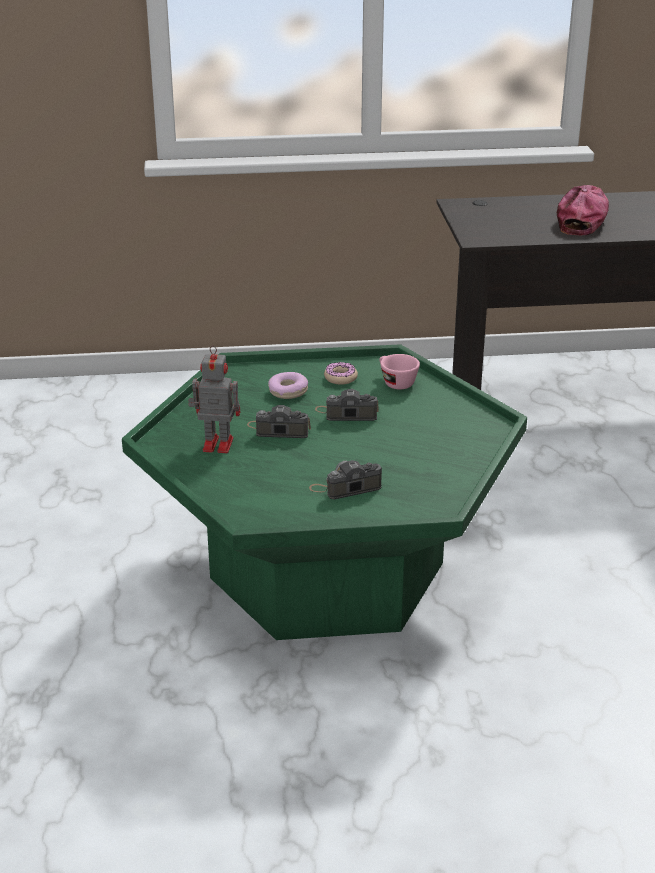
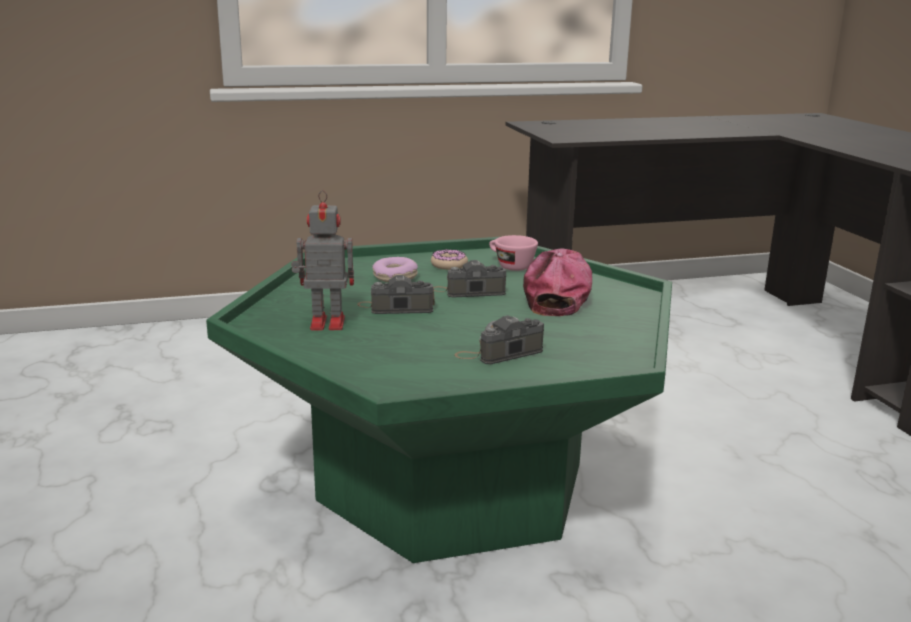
camera: 10 degrees left, 10 degrees down
(582, 220) = (653, 128): cap -> cap (557, 295)

